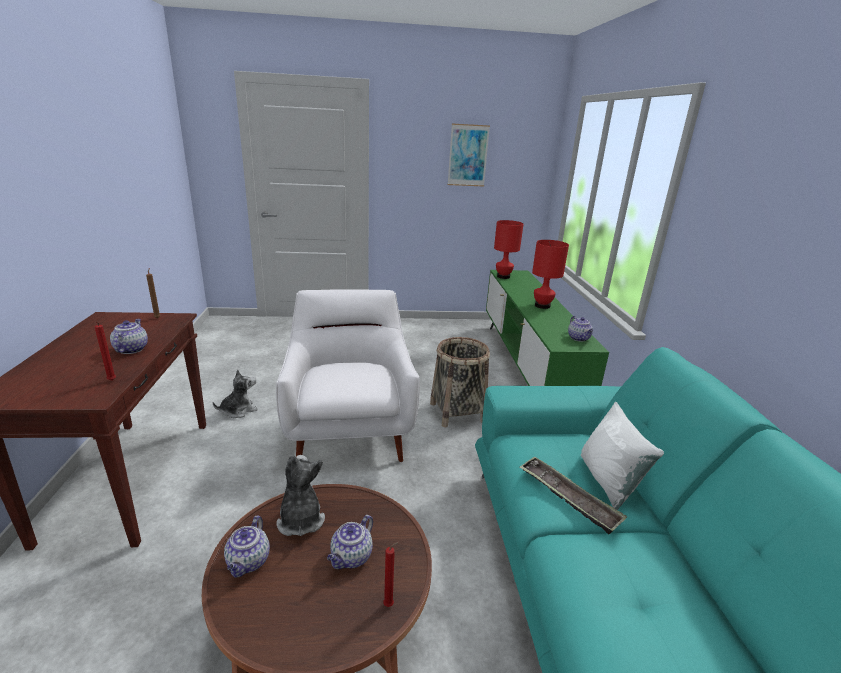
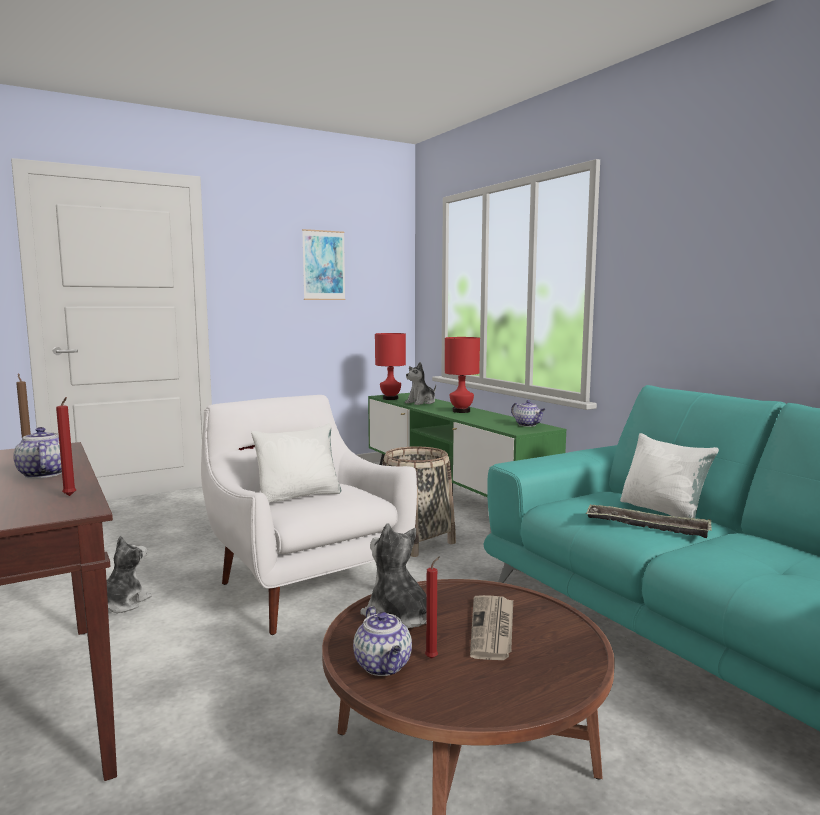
camera: 25 degrees left, 15 degrees down
(337, 375) = (299, 496): none -> white pillow
(351, 558) = (493, 629): teapot -> newspaper
(390, 604) = (576, 646): red candle -> red candle (433, 658)
(522, 287) = (421, 402): none -> plush toy

